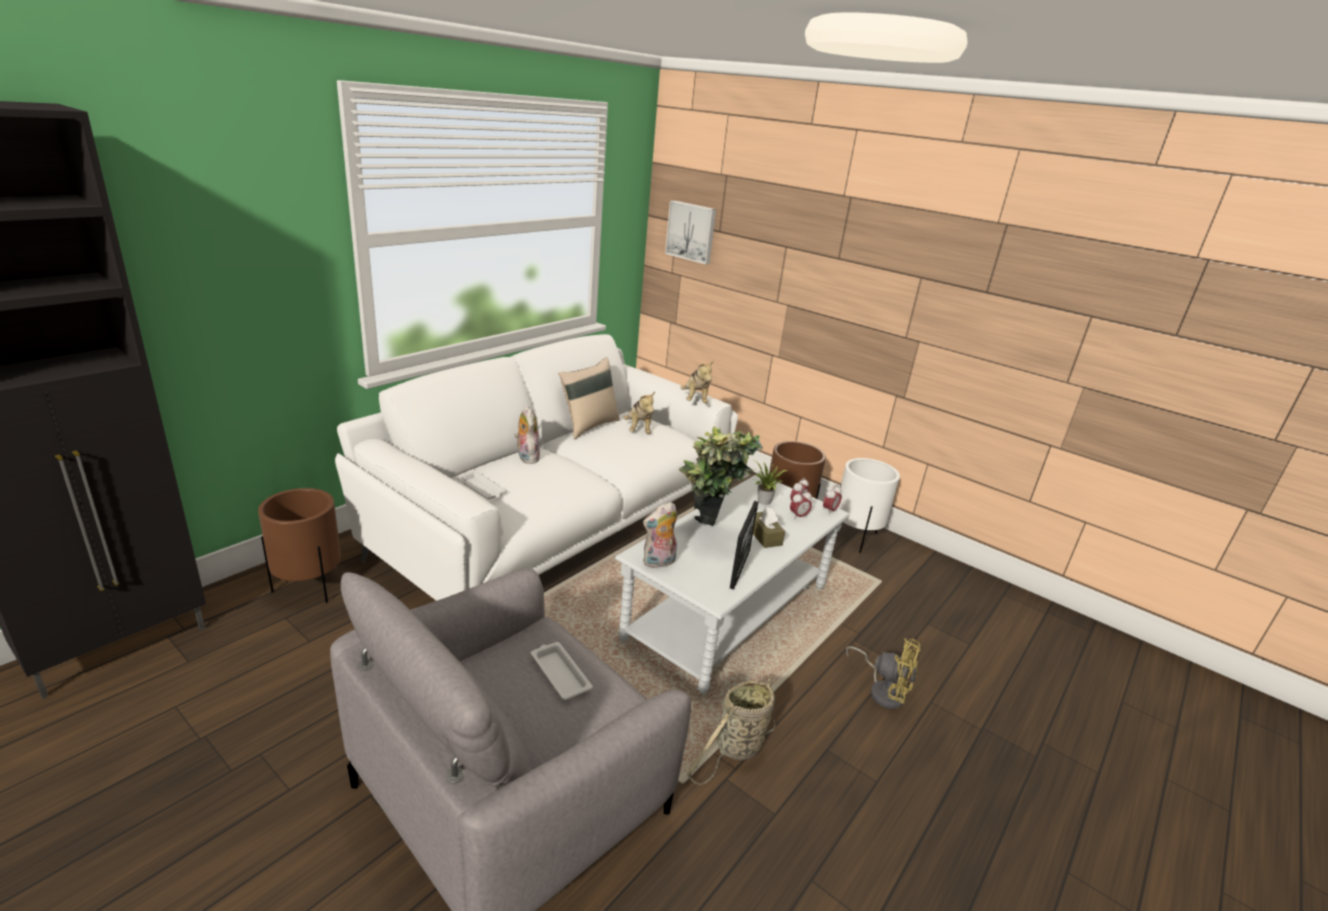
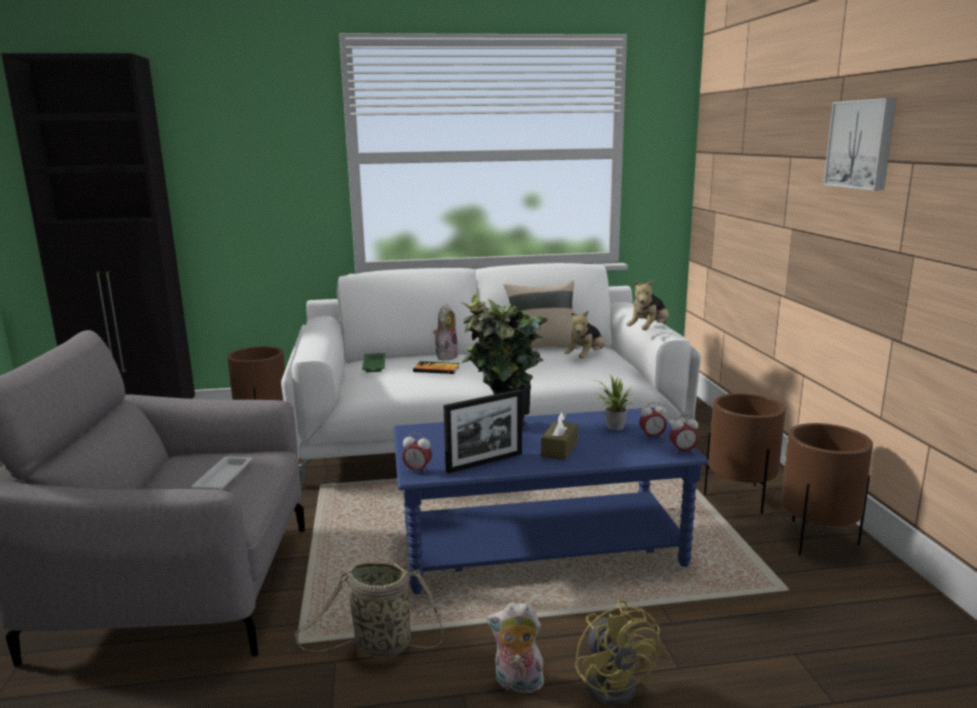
camera: 45 degrees right, 10 degrees down
(482, 488) = (374, 366): white tray -> green tray
(549, 477) = (436, 369): none -> book
(659, 562) = (419, 438): plush toy -> plush toy (517, 684)
(691, 231) = (721, 160): picture -> picture (862, 144)
(728, 612) = (541, 547): grey coffee table -> blue coffee table
(798, 516) = (632, 446): alarm clock -> alarm clock (417, 471)
(855, 537) = (817, 540): white planter -> brown planter

